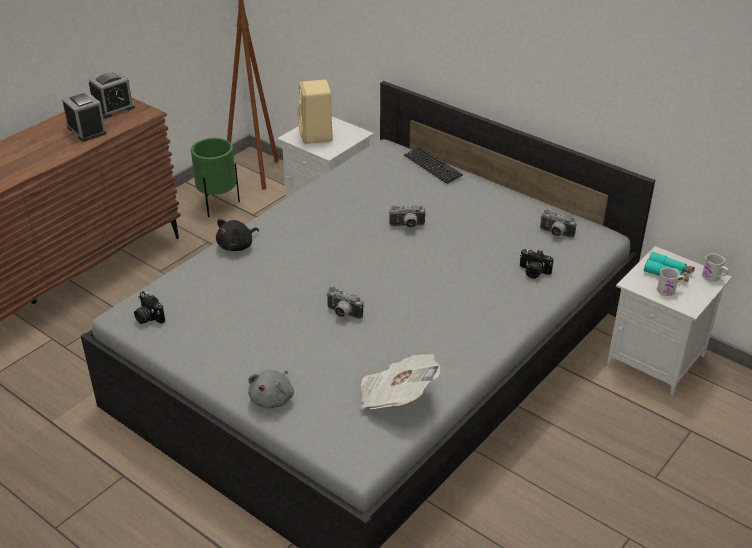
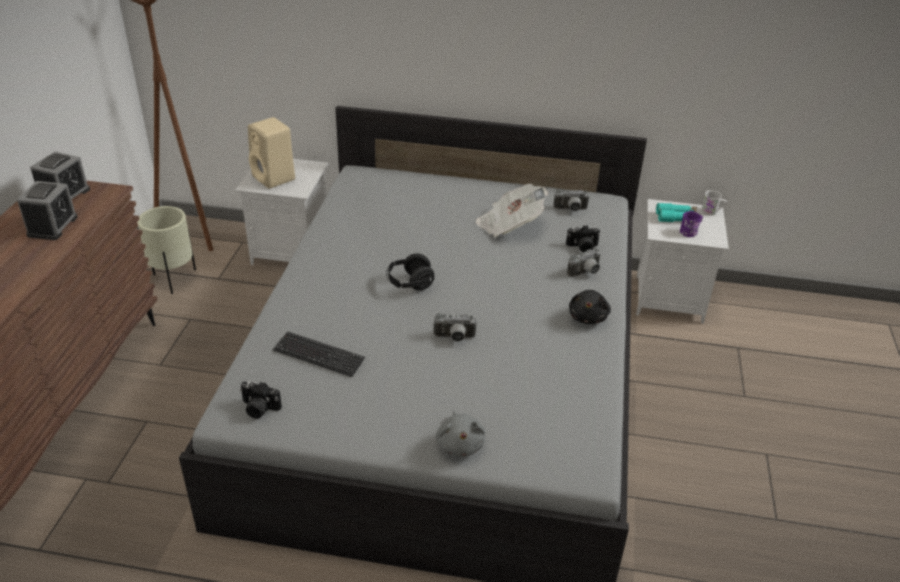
camera: 30 degrees left, 0 degrees up
(87, 130) = (52, 226): alarm clock -> alarm clock turned 75 degrees clockwise
(218, 205) = (173, 279): green planter -> beige planter
(237, 246) = (291, 305): black plush toy -> black plush toy (588, 317)
(345, 257) = (409, 283): none -> black headphones
(396, 397) = (571, 398): newspaper -> newspaper (509, 225)
(407, 226) = (442, 238): camera -> camera (585, 273)
(432, 166) = (415, 178): keyboard -> keyboard (319, 355)
(669, 290) = (690, 232): white mug -> purple mug

